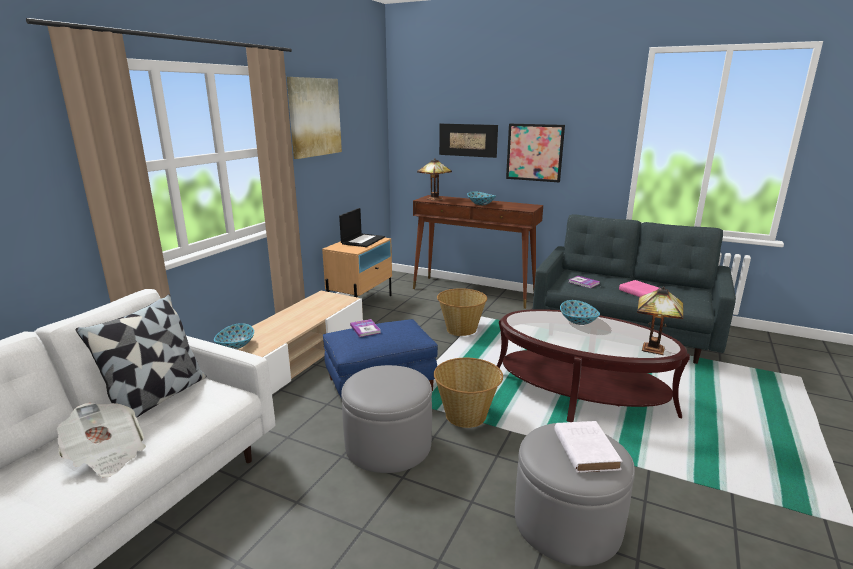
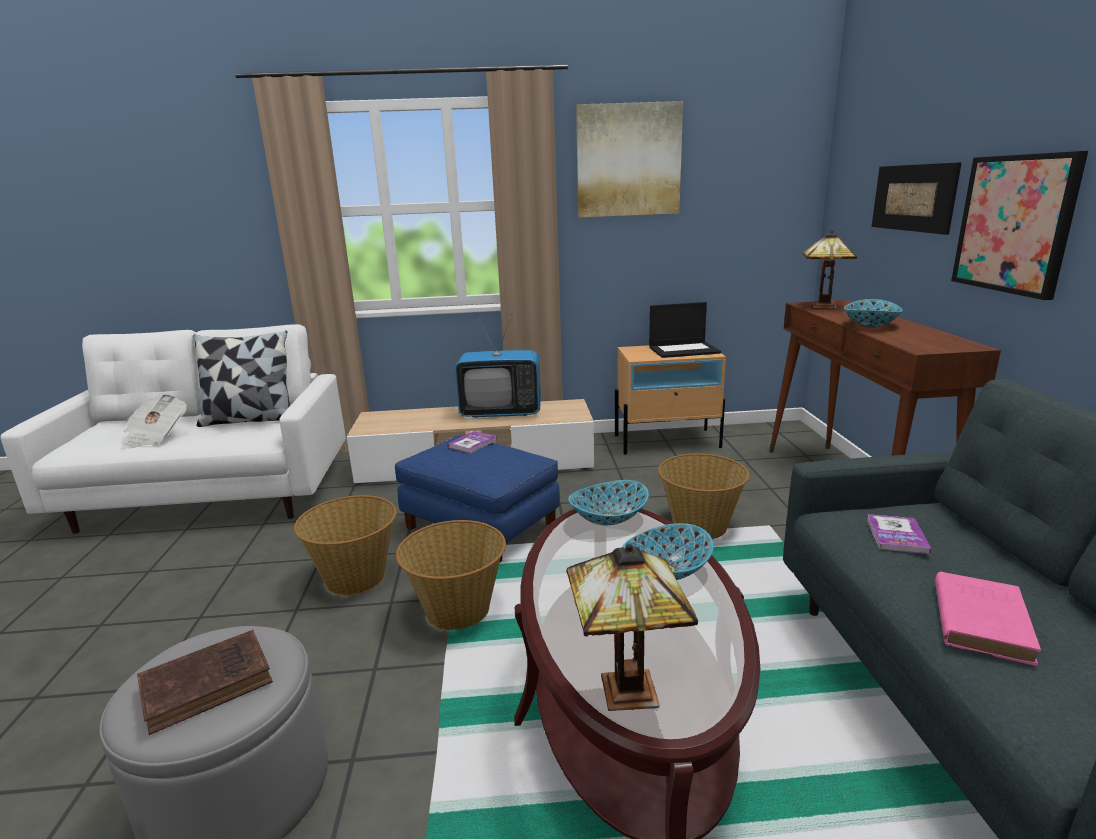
camera: 60 degrees right, 0 degrees up
(236, 346) = (406, 416): bowl -> bowl (609, 518)
(296, 316) = (501, 412): none -> television
(388, 444) = (356, 577): grey ottoman -> basket
(585, 448) = (211, 683): white book -> brown book

